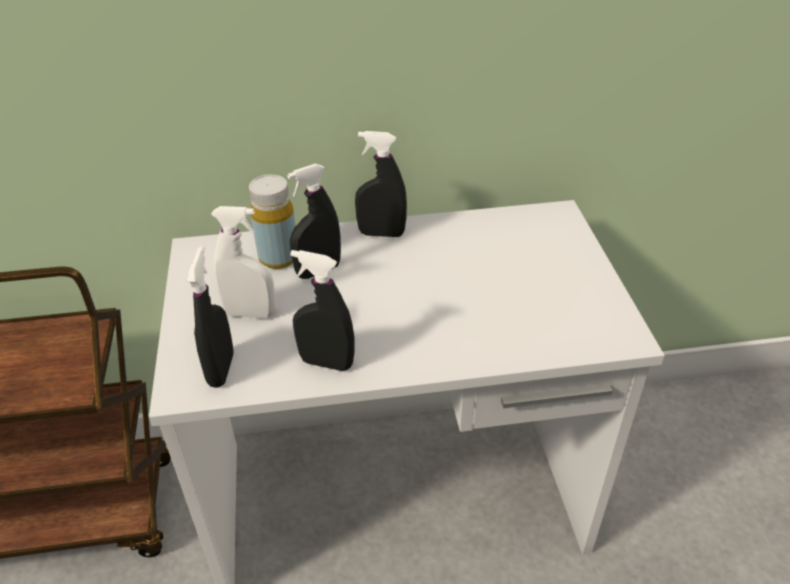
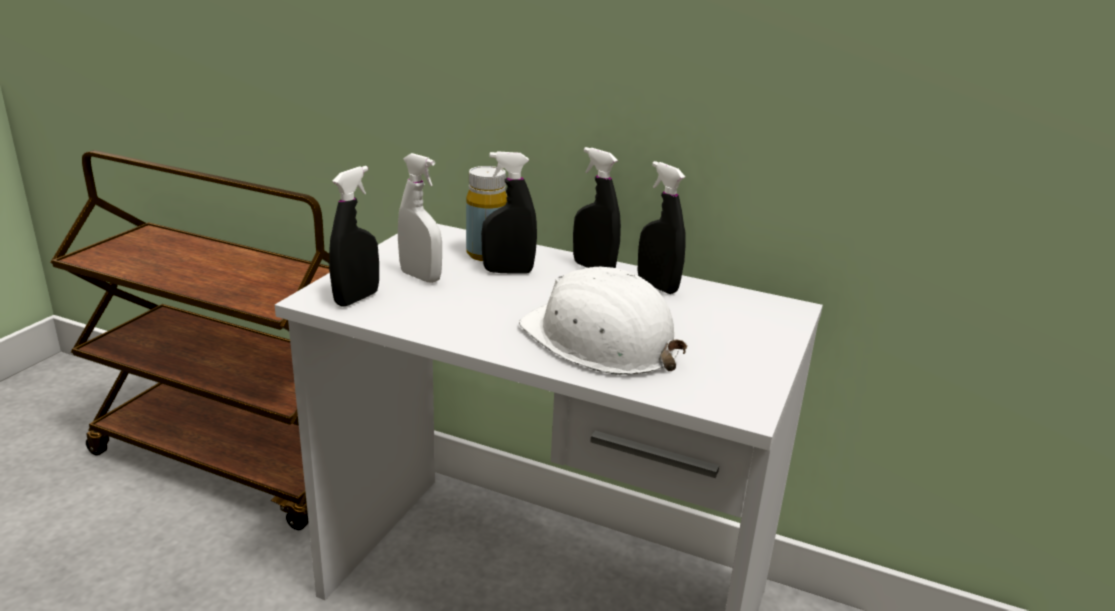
camera: 30 degrees right, 15 degrees down
(326, 362) = (440, 323): black spray bottle -> black spray bottle (657, 286)
(467, 317) = (600, 341): none -> white hard hat

